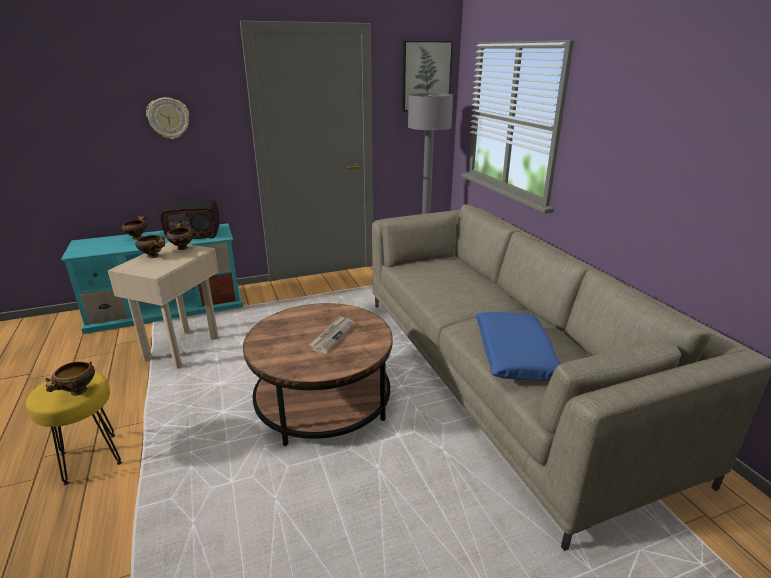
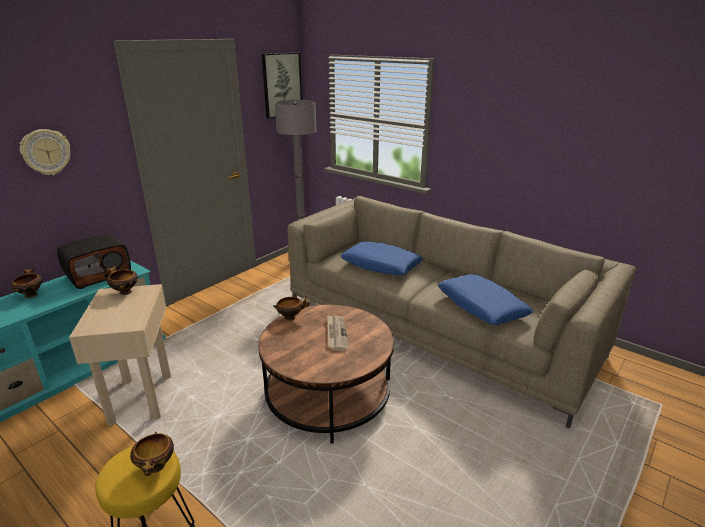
camera: 30 degrees left, 0 degrees up
(154, 256) = (104, 308): bowl -> bowl (291, 318)
(448, 283) = (381, 266): none -> blue pillow

